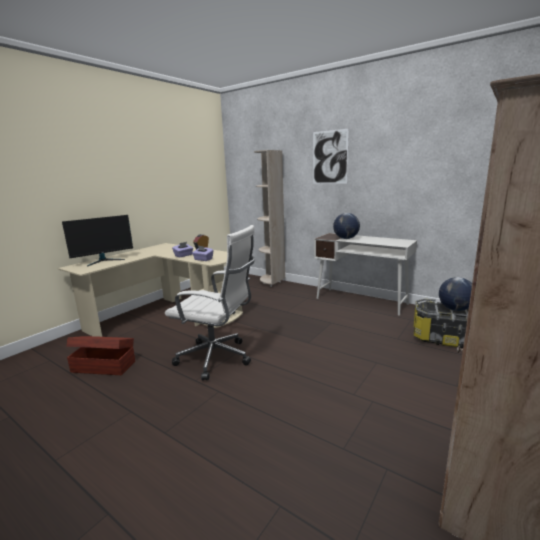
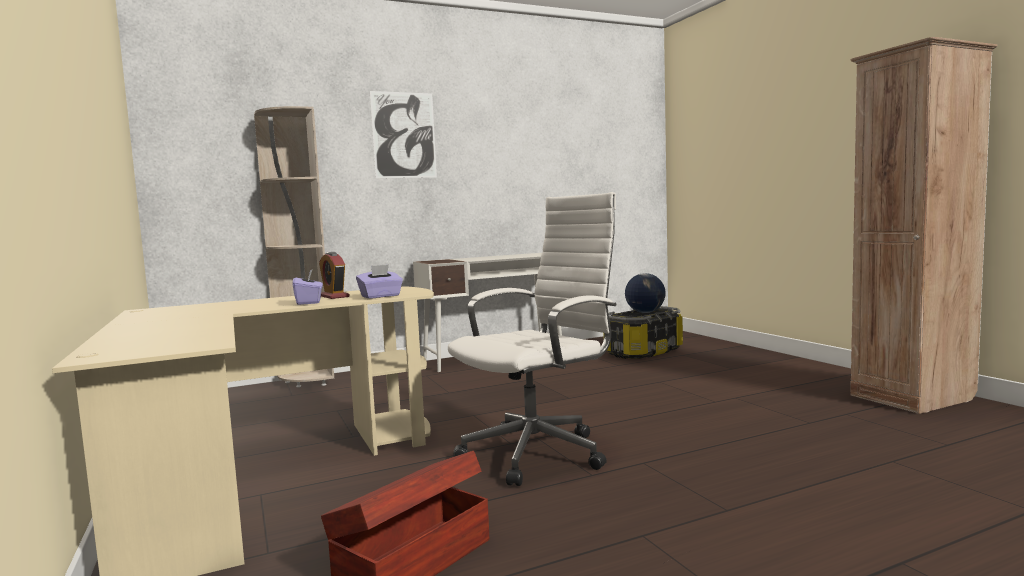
camera: 60 degrees left, 10 degrees down
(104, 261) = (143, 337): monitor -> none
(346, 238) = (468, 259): globe -> none

